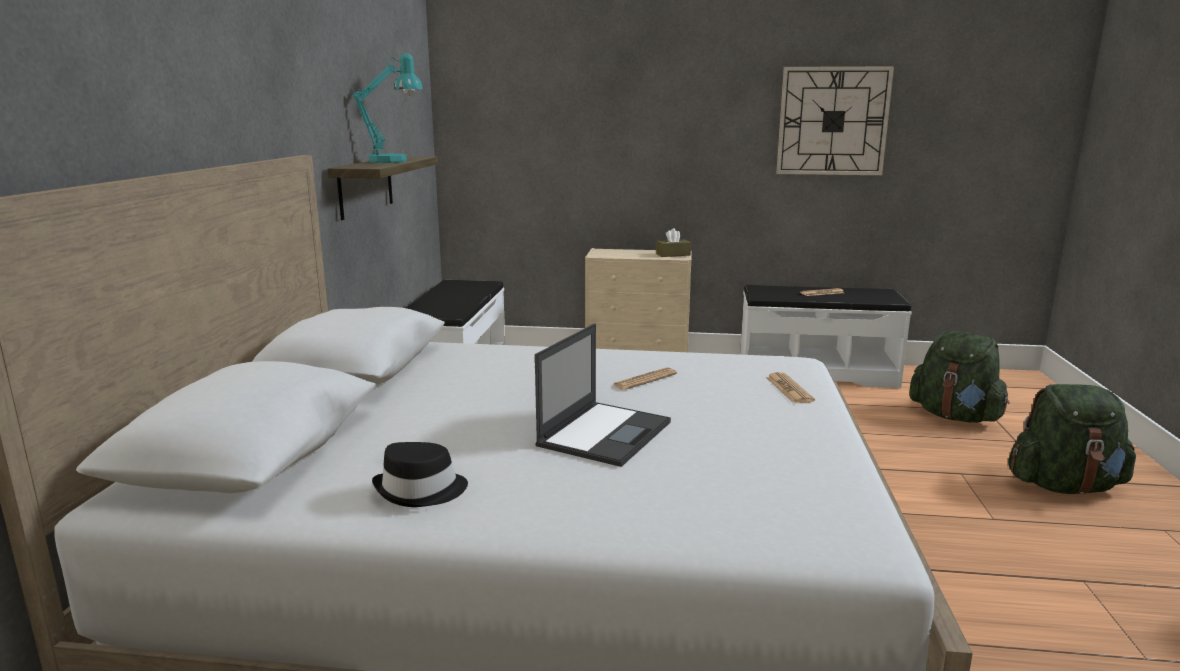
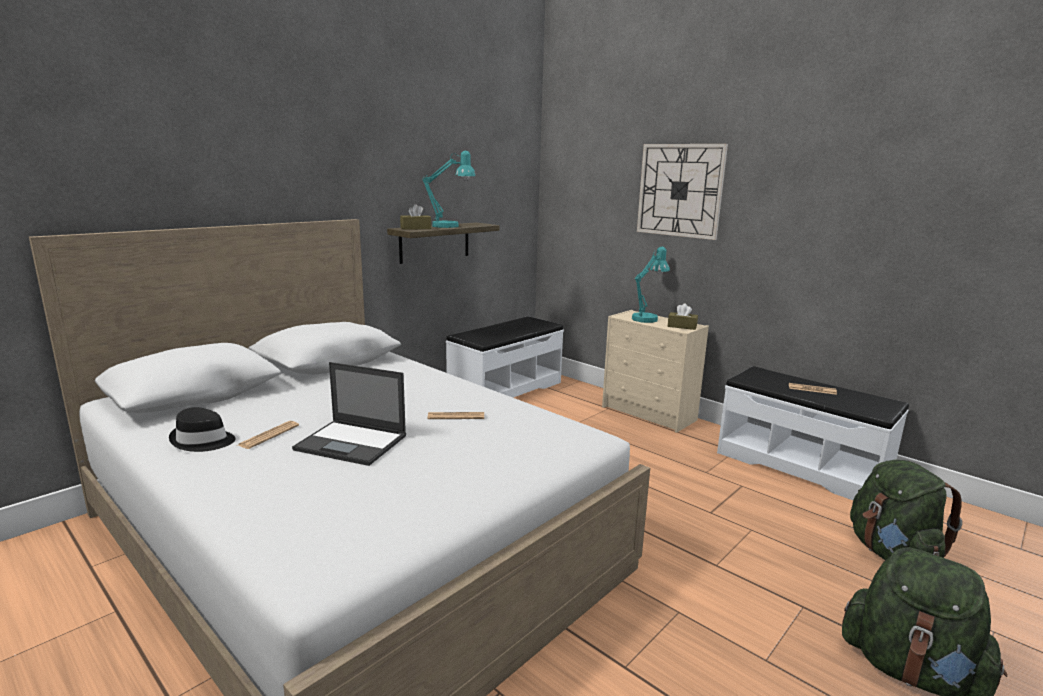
camera: 35 degrees right, 0 degrees up
(366, 165) = (415, 228): none -> brown tissue box
(605, 433) = (352, 443): laptop -> laptop turned 45 degrees clockwise
(626, 253) = (647, 318): none -> turquoise table lamp
(789, 389) = (535, 455): newspaper -> newspaper (269, 435)
(833, 121) = (857, 219): wall clock -> wall clock (680, 190)

